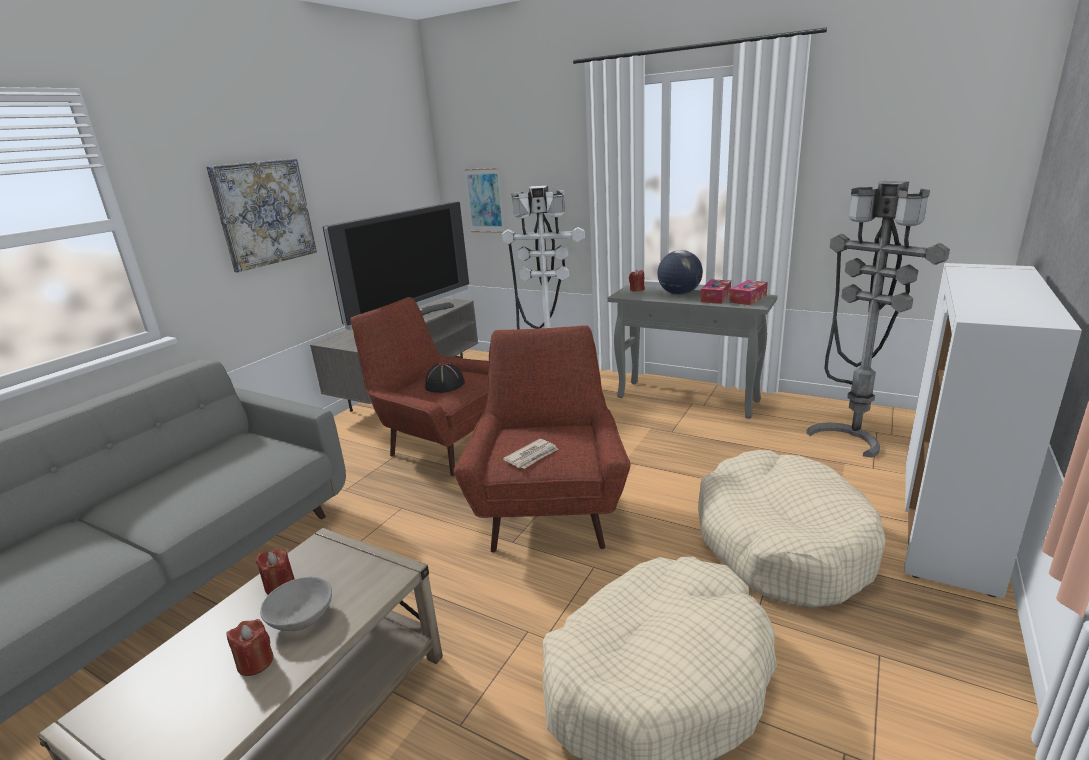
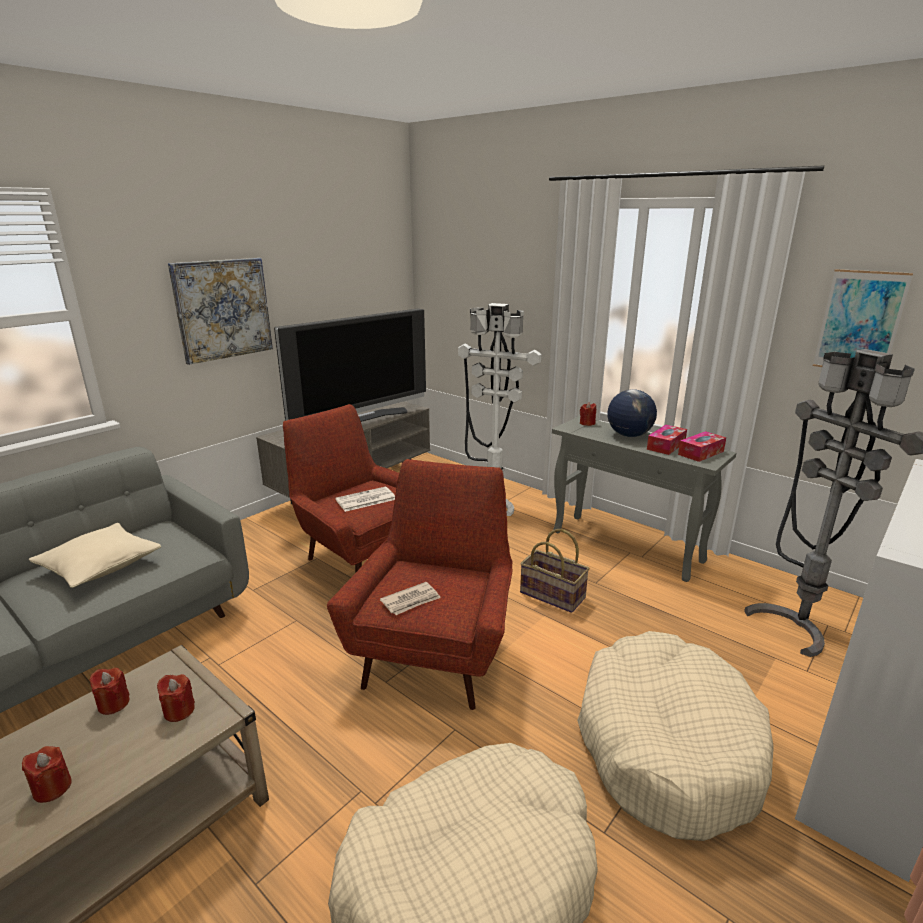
camera: 10 degrees right, 0 degrees up
(196, 478) = (100, 566): none -> beige pillow
(301, 618) = (114, 747): grey bowl -> none
(352, 578) = (179, 711): none -> red candle
(444, 385) = (365, 500): black hat -> newspaper
(485, 201) = (454, 308): picture -> picture (860, 322)
(638, 447) = (553, 594): none -> basket

